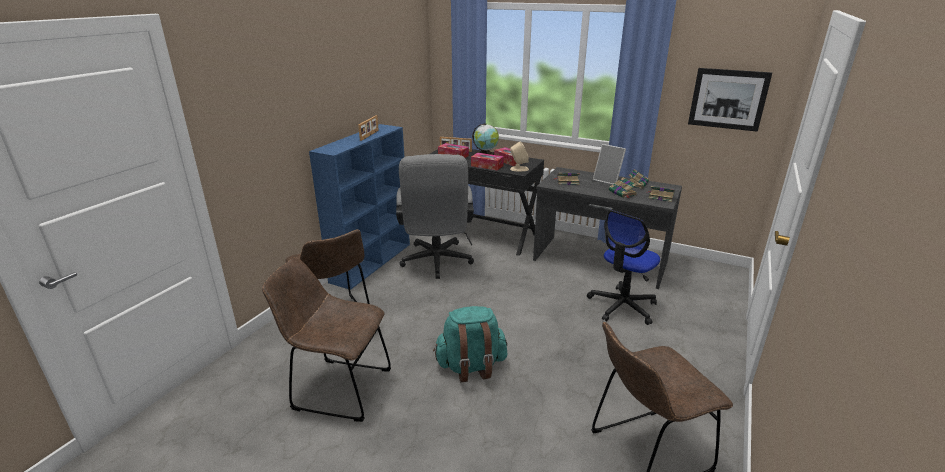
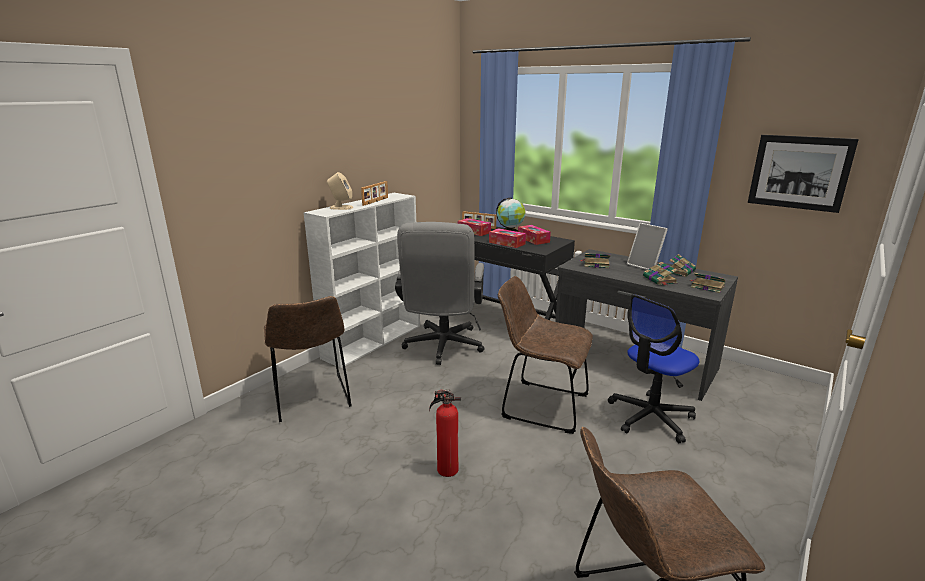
camera: 10 degrees right, 5 degrees down
(338, 388) = (286, 476): brown chair -> brown chair (540, 405)
(372, 262) = (373, 341): blue bookcase -> white bookcase
(471, 366) = (446, 469): turquoise backpack -> fire extinguisher
(519, 169) = (542, 248): beige speaker -> beige speaker (341, 207)

